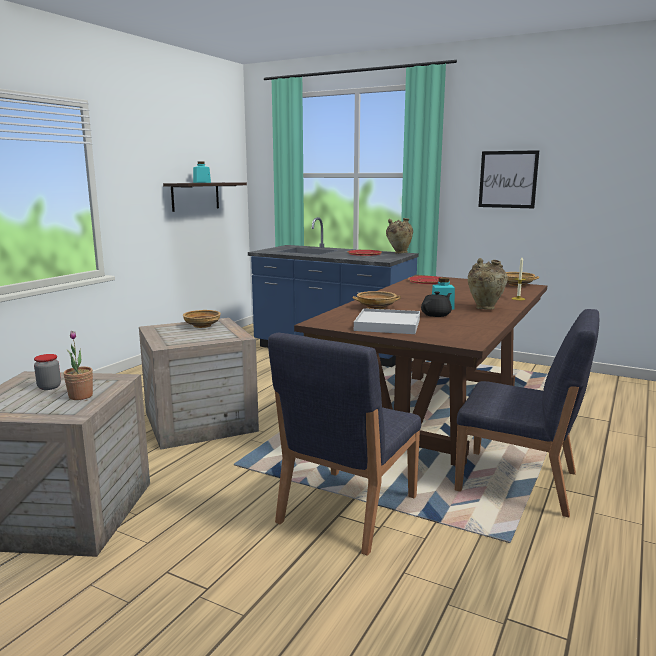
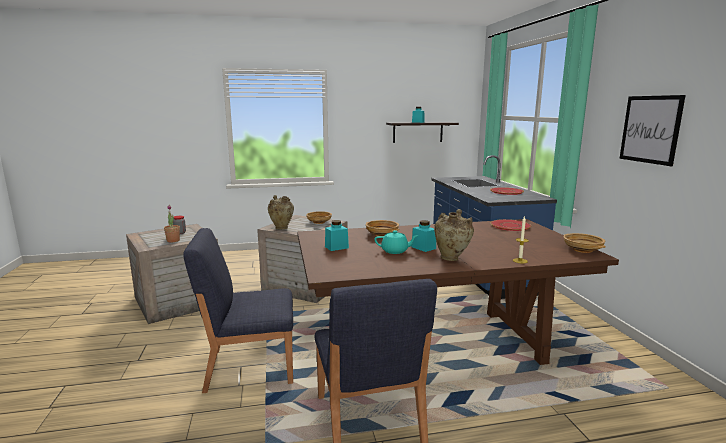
camera: 50 degrees right, 0 degrees up
(388, 325) = (336, 247): white tray -> turquoise jar
(399, 253) = (537, 196): beige vase -> beige vase (281, 228)
(436, 314) = (395, 251): black teapot -> turquoise teapot

